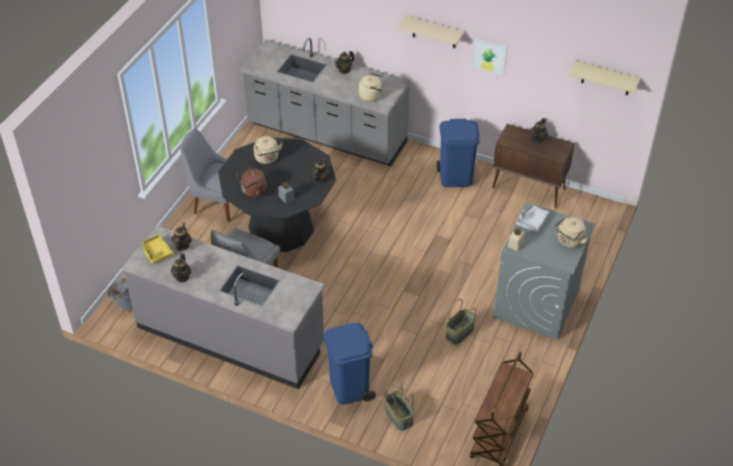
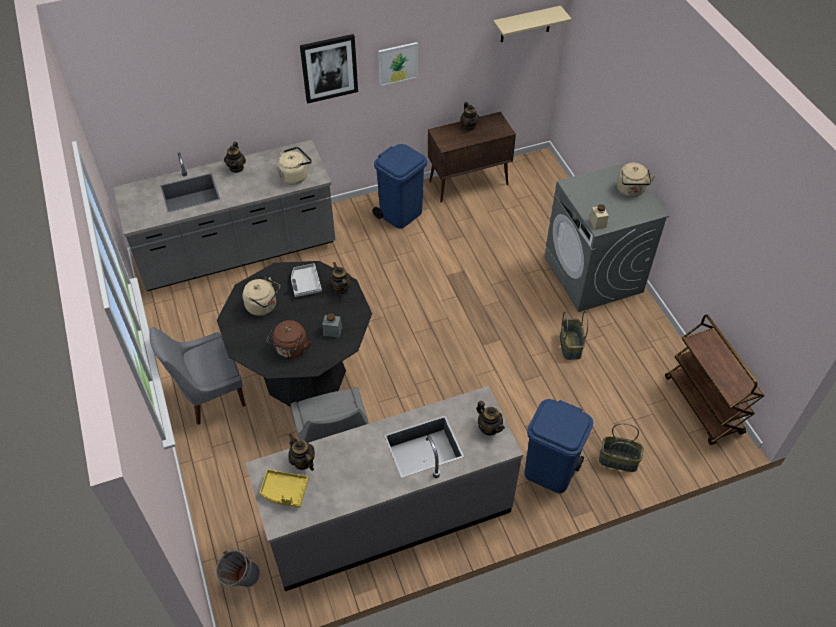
camera: 45 degrees left, 5 degrees up
(182, 277) = (346, 494): teapot -> teapot (489, 428)
(434, 32) = (329, 68): beige shelf -> picture
(532, 221) = (582, 194): grey tray -> grey tray (305, 284)

